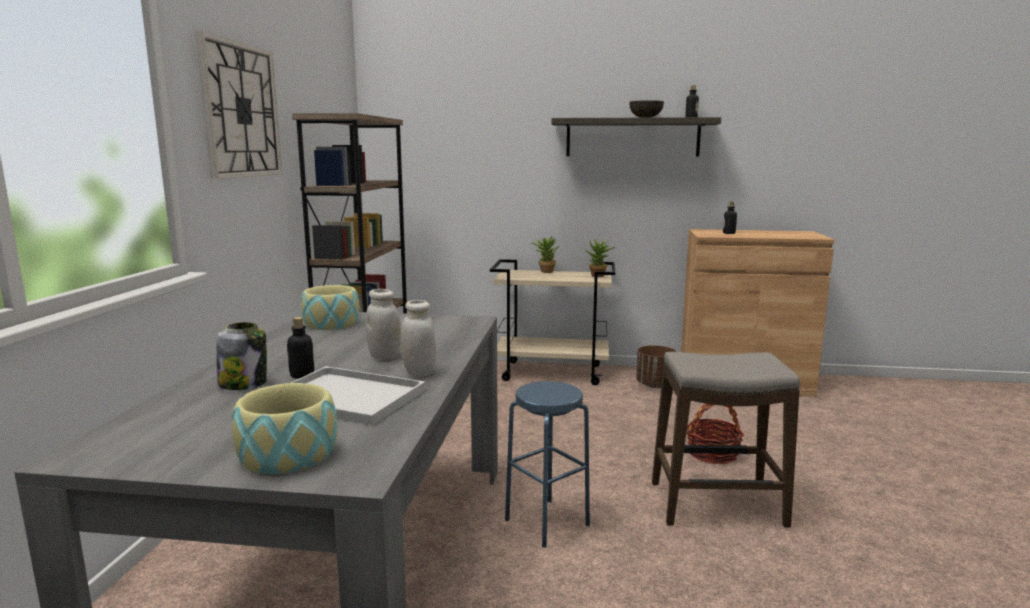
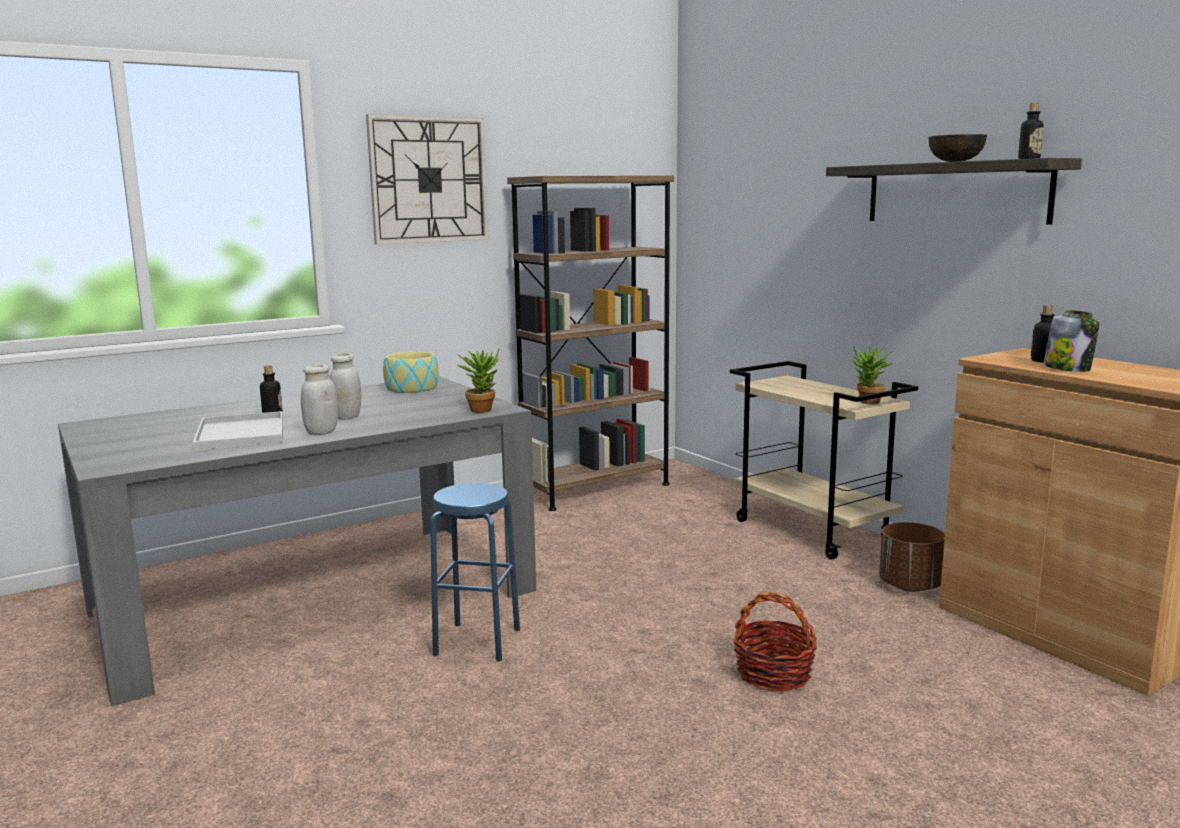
camera: 50 degrees right, 0 degrees up
(244, 384) = (237, 412): jar -> jar (1068, 368)
(288, 453) = (126, 449): bowl -> none
(545, 271) = (827, 385): potted plant -> potted plant (482, 409)
(716, 504) = (644, 710): stool -> none

